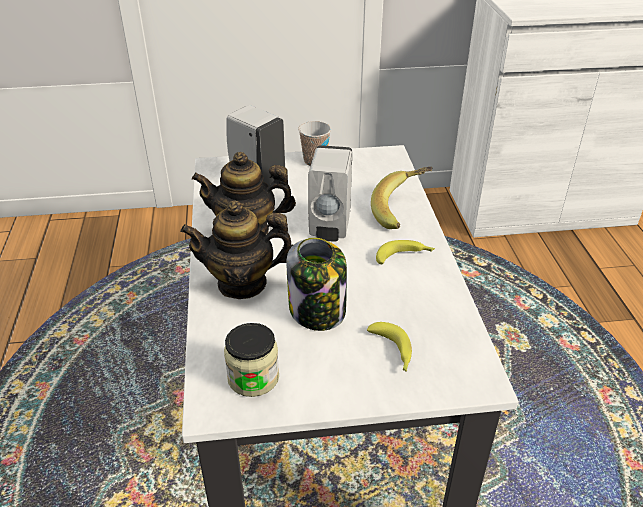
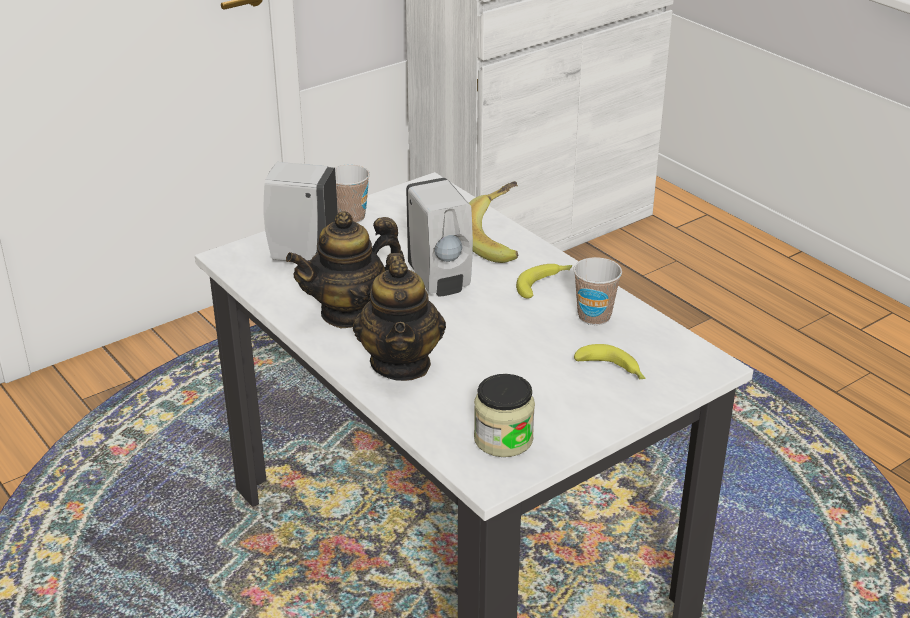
camera: 30 degrees left, 5 degrees down
(242, 283) = (401, 363): teapot -> teapot turned 60 degrees counterclockwise
(318, 311) = (507, 361): jar -> none
(419, 298) = (594, 316): none -> cup

